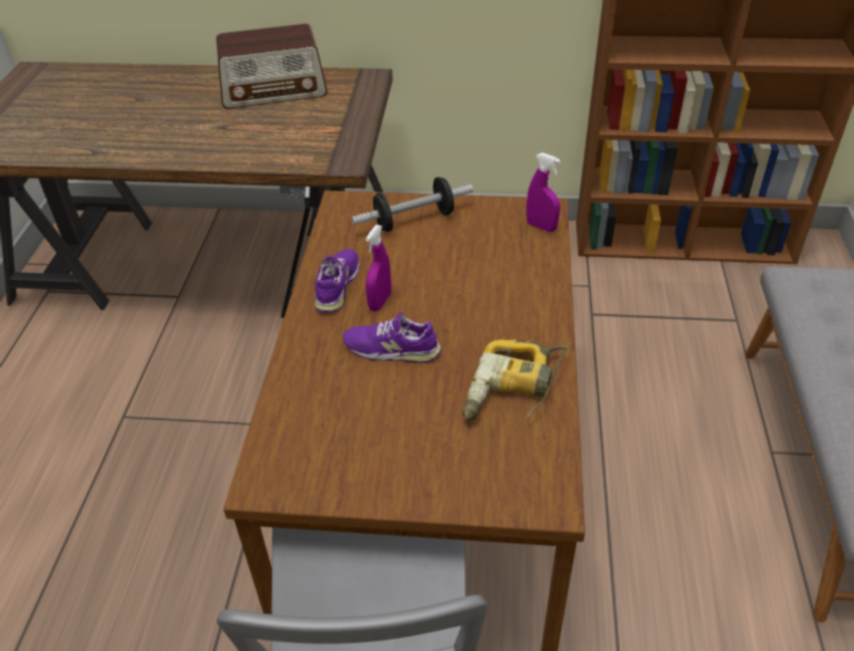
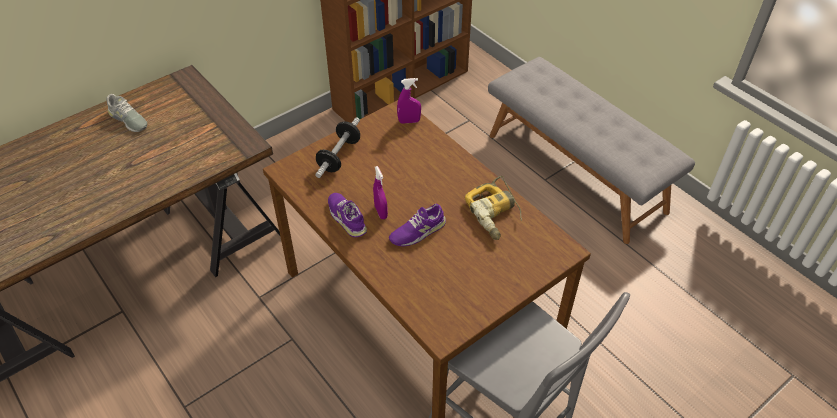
camera: 45 degrees left, 5 degrees up
(274, 90) = (128, 120): radio -> grey shoe

